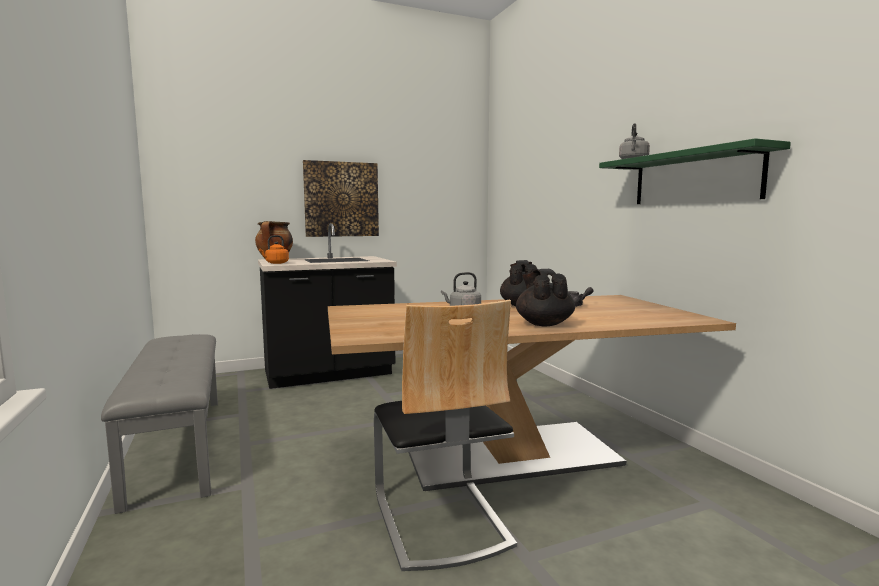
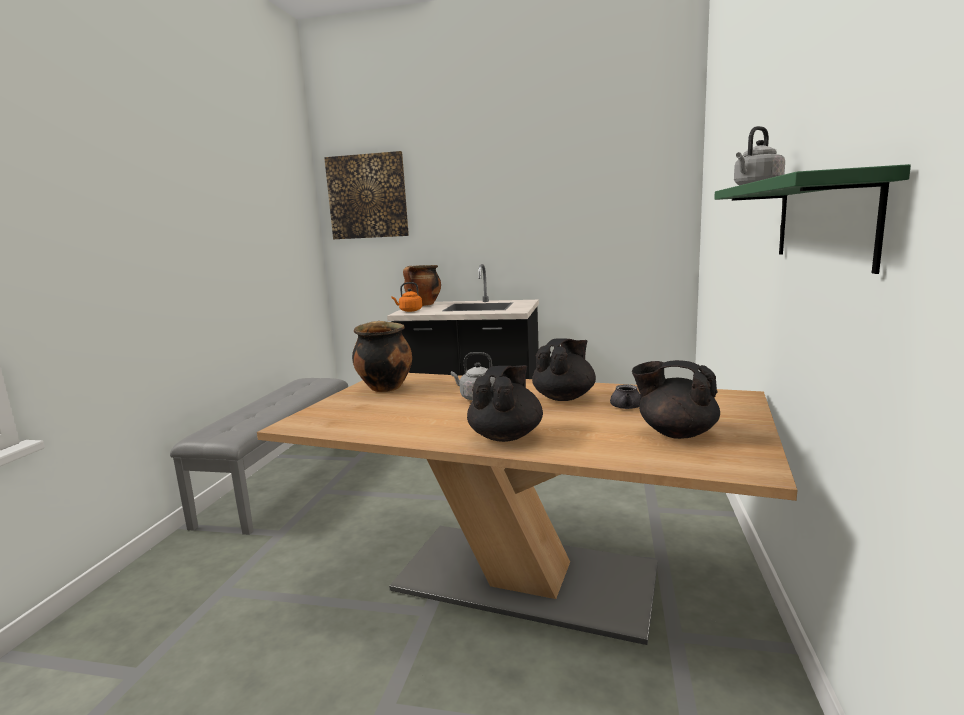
camera: 35 degrees right, 5 degrees up
(341, 199) = (502, 235): picture -> picture (367, 196)
(367, 313) = (384, 387): none -> cooking pot
(439, 520) = (366, 628): chair -> none
(630, 312) = (675, 433): none -> black teapot

